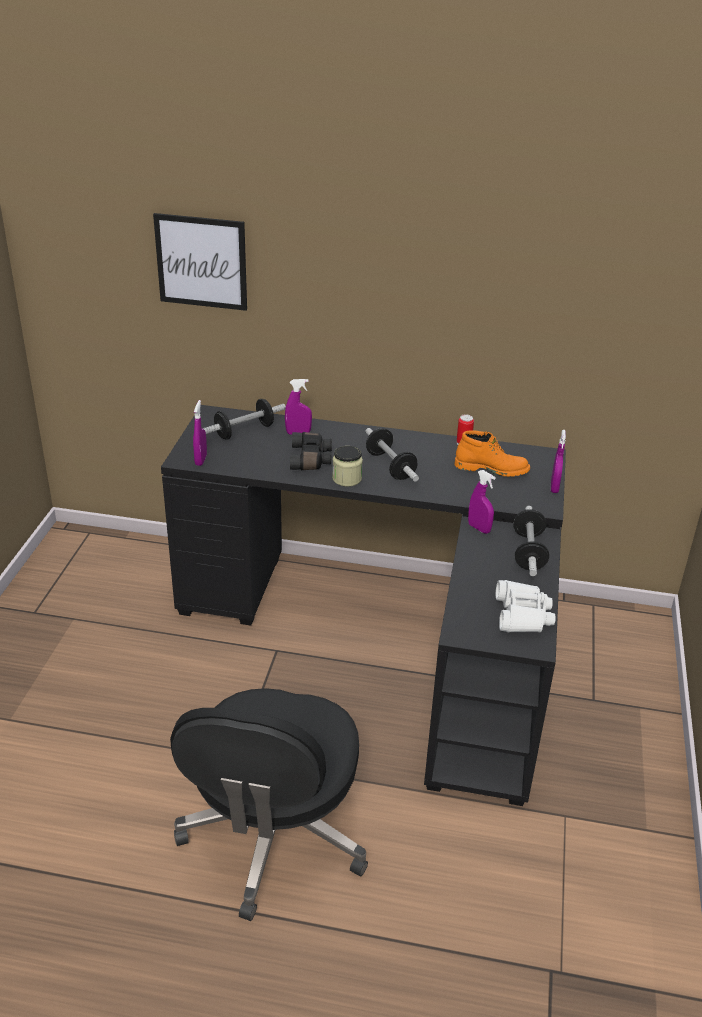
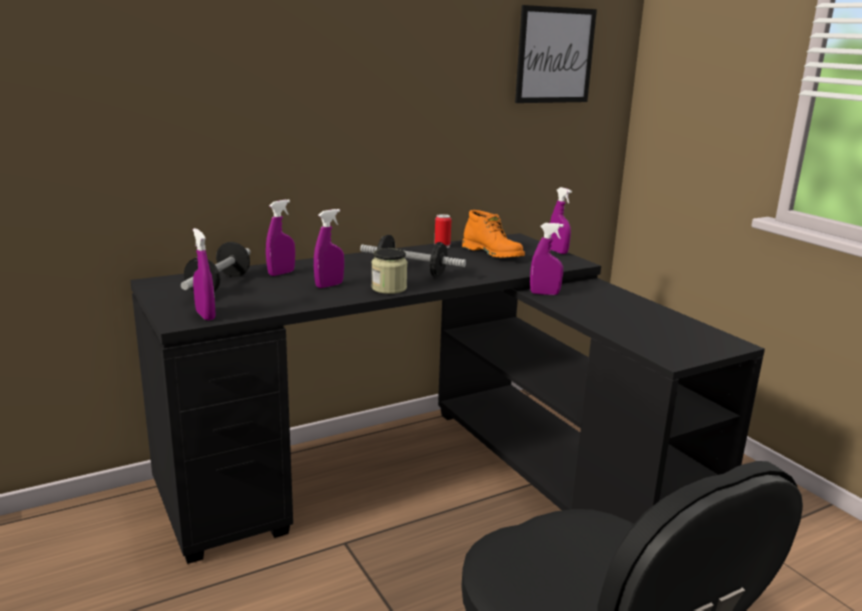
camera: 40 degrees left, 15 degrees down
(201, 262) = (116, 75): picture -> picture (555, 55)
(311, 459) = (329, 285): black binoculars -> purple spray bottle
(492, 469) = (493, 253): orange boot -> orange boot turned 75 degrees clockwise
(522, 615) = (684, 330): white binoculars -> none
(528, 552) = (607, 295): dumbbell -> none

